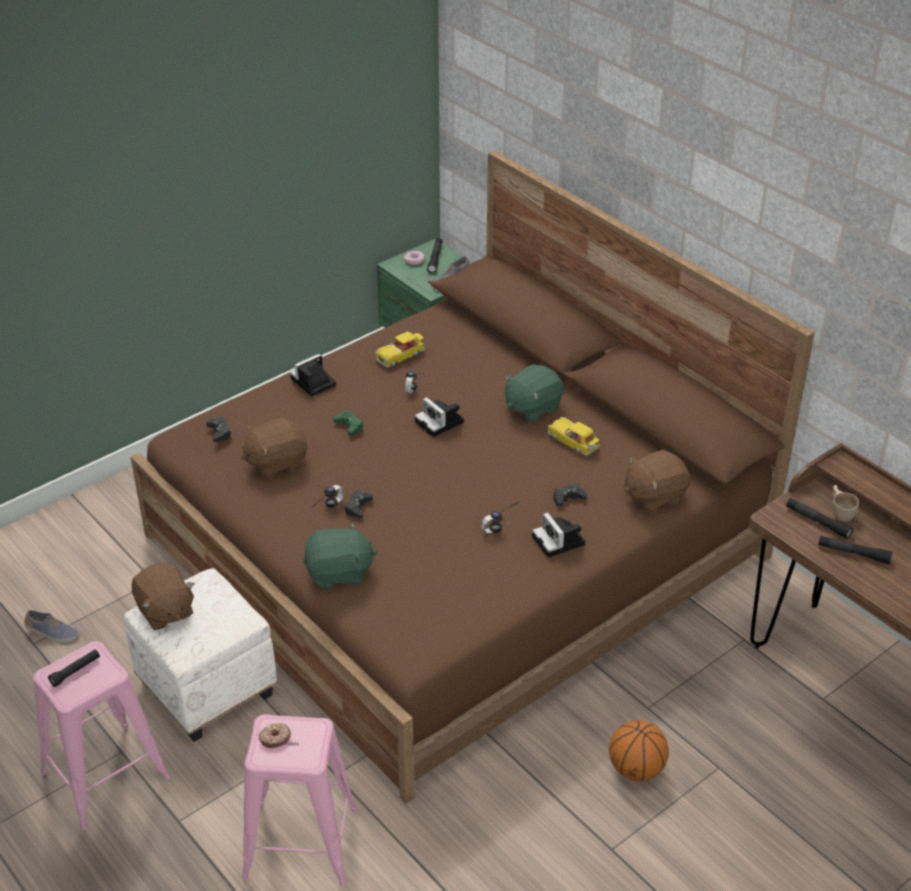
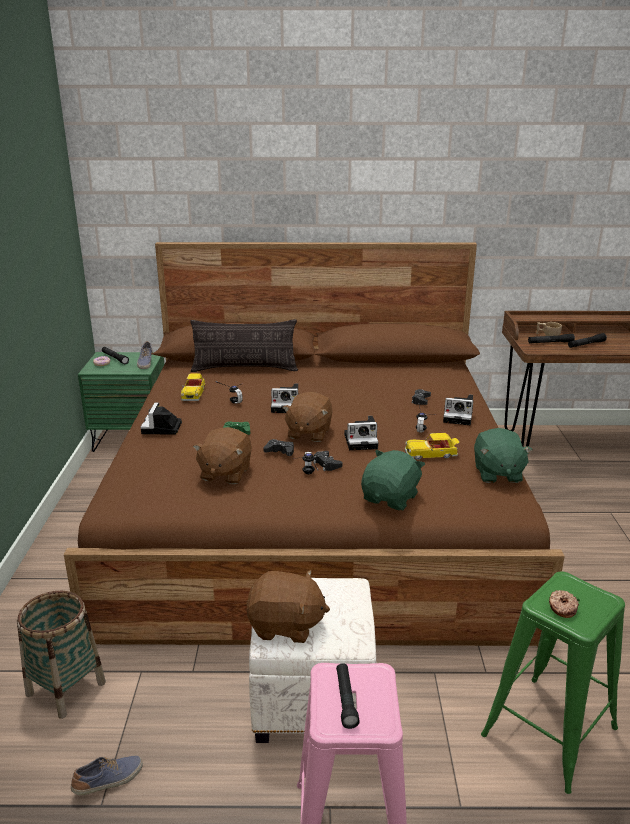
camera: 50 degrees left, 15 degrees down
(104, 557) = (66, 688): none -> basket
(219, 432) = (149, 480): black game controller -> black game controller (280, 451)
(301, 843) = (549, 731): pink stool -> green stool
(428, 505) = (362, 441): none -> camera
(496, 349) = (245, 369): none -> pillow
(532, 407) = (318, 380): green plush toy -> green plush toy (497, 473)
(574, 442) = (370, 381): toy car -> toy car (431, 454)
(636, 769) = (589, 539): basketball -> none
(654, 495) = (452, 380): brown plush toy -> brown plush toy (308, 433)

